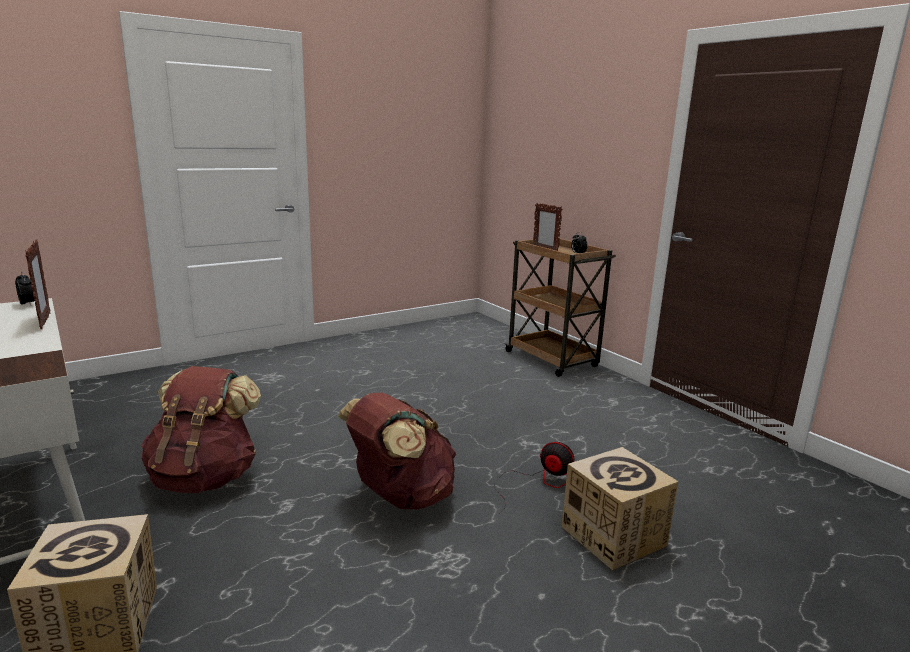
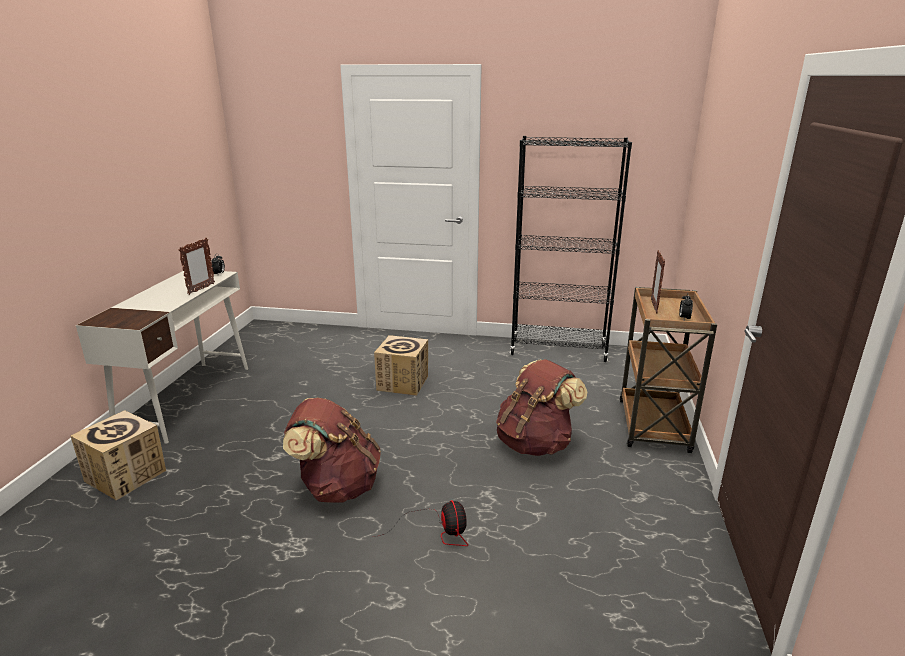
camera: 45 degrees right, 5 degrees up
(205, 477) = (269, 416): brown backpack -> brown backpack (535, 443)
(407, 332) = (558, 351): none -> black bookcase
(613, 536) = (416, 608): cardboard box -> cardboard box (403, 383)

